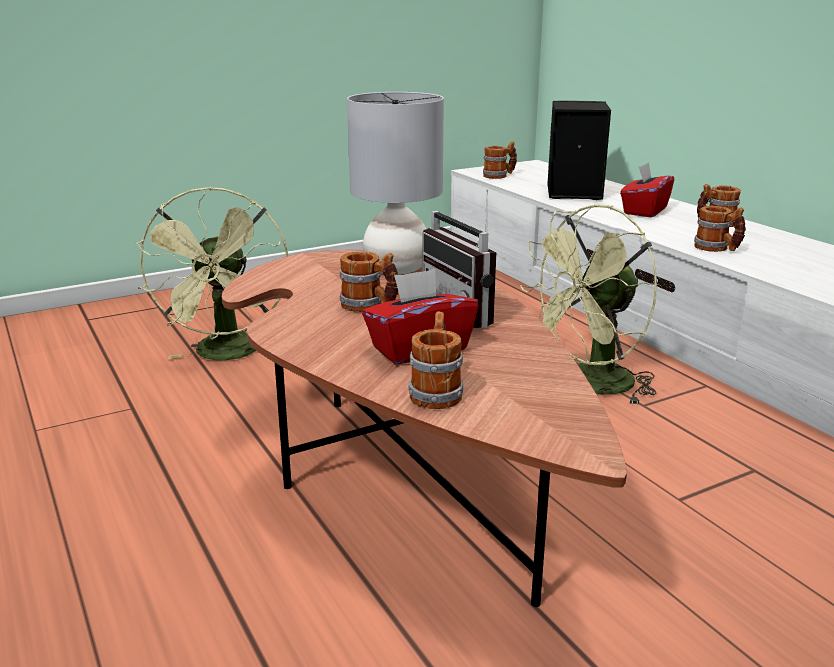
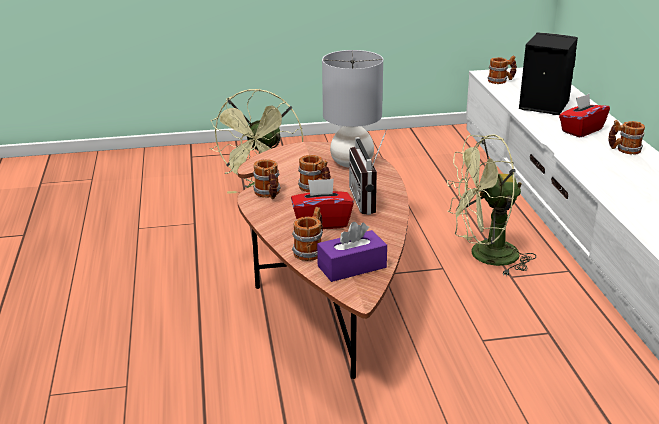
camera: 20 degrees right, 5 degrees up
(527, 405) = (352, 267): none -> purple tissue box
(717, 248) = (599, 173): mug -> mug (268, 194)

